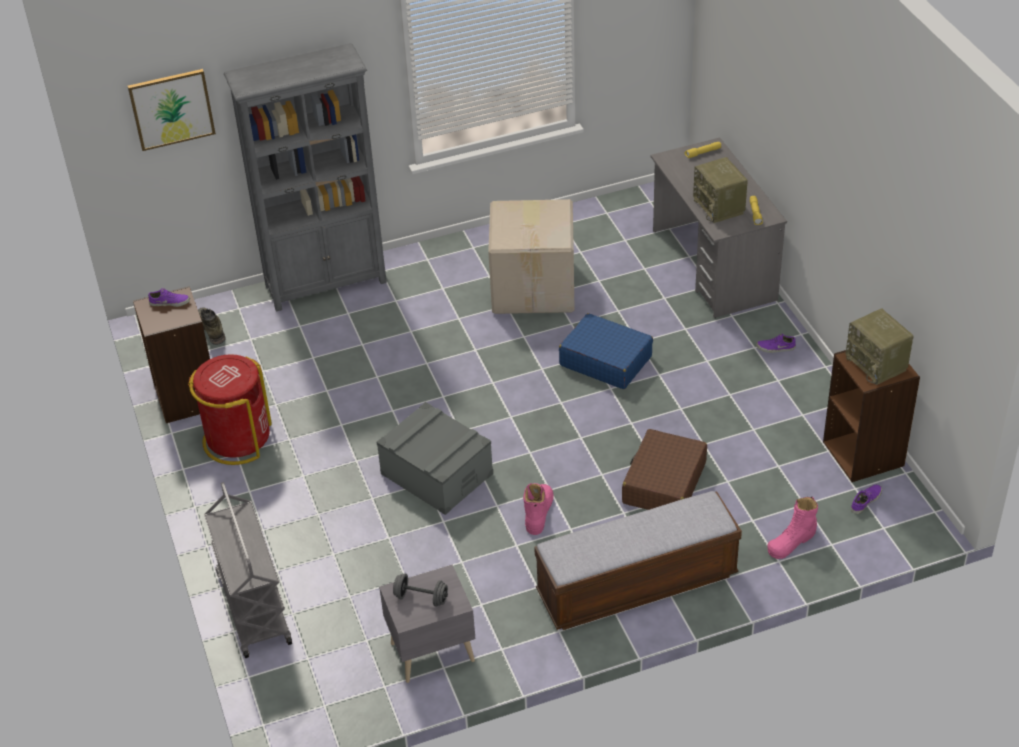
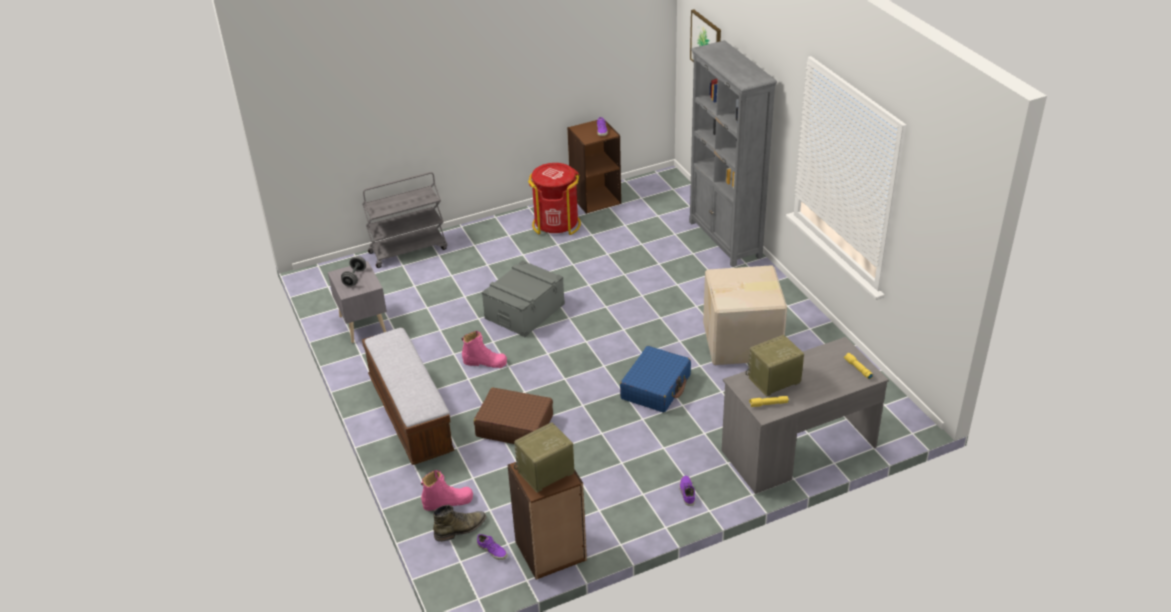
camera: 85 degrees right, 5 degrees down
(211, 328) = (666, 198): green boot -> green boot (461, 529)
(792, 541) = (448, 501): pink boot -> pink boot turned 120 degrees clockwise

